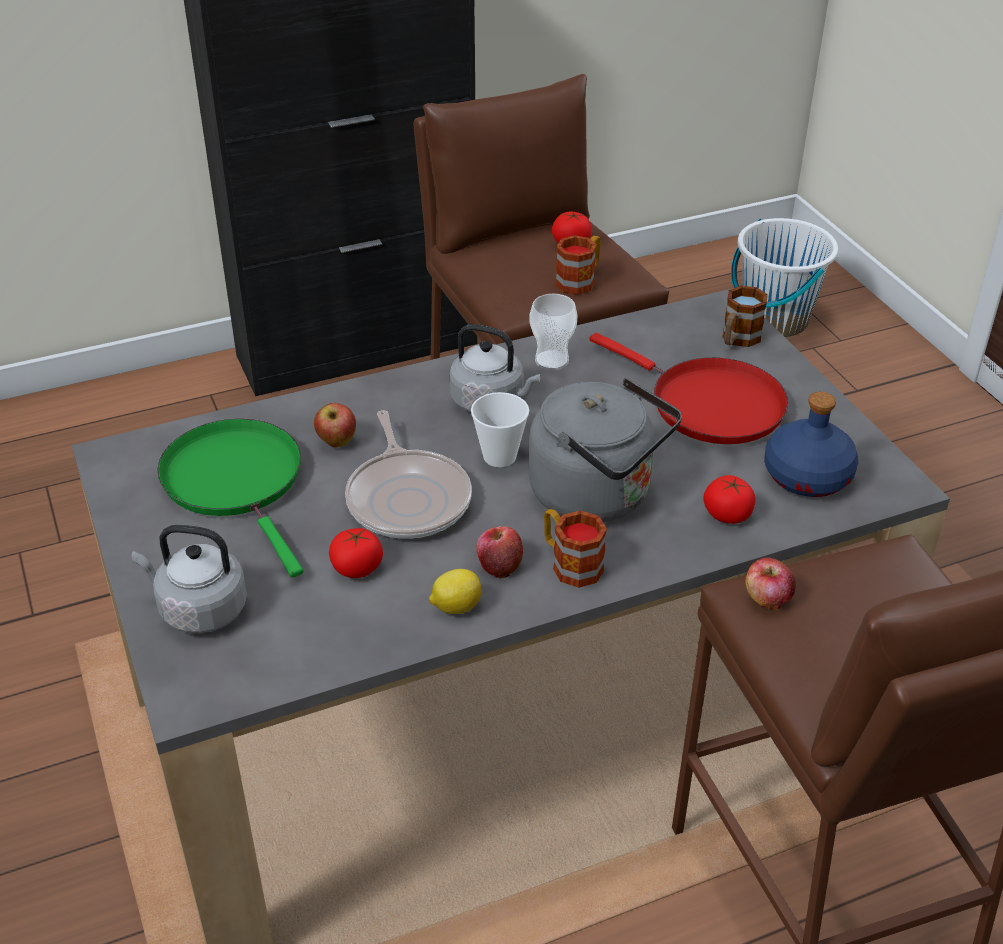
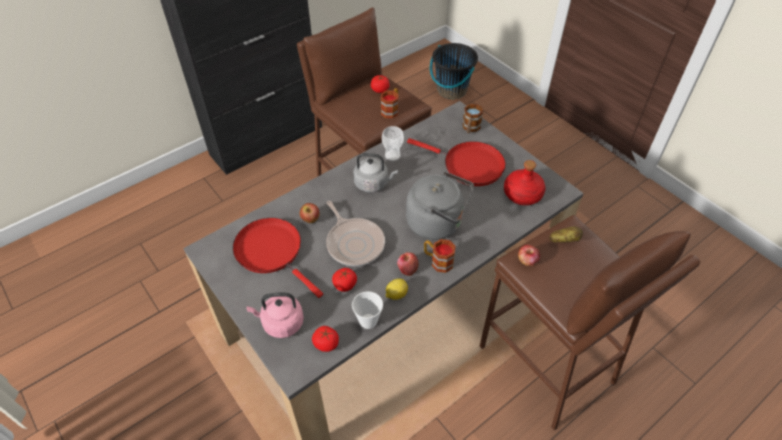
camera: 15 degrees left, 10 degrees up
(199, 609) = (281, 323): grey kettle -> pink kettle
(237, 482) = (272, 251): green frying pan -> red frying pan
(499, 456) = (387, 212): cup -> cup (368, 321)
(727, 515) = (496, 221): tomato -> tomato (326, 344)
(774, 320) = (451, 90): white bucket -> black bucket
(808, 476) = (523, 194): blue bottle -> red bottle
(867, 575) = (564, 240): none -> potato

